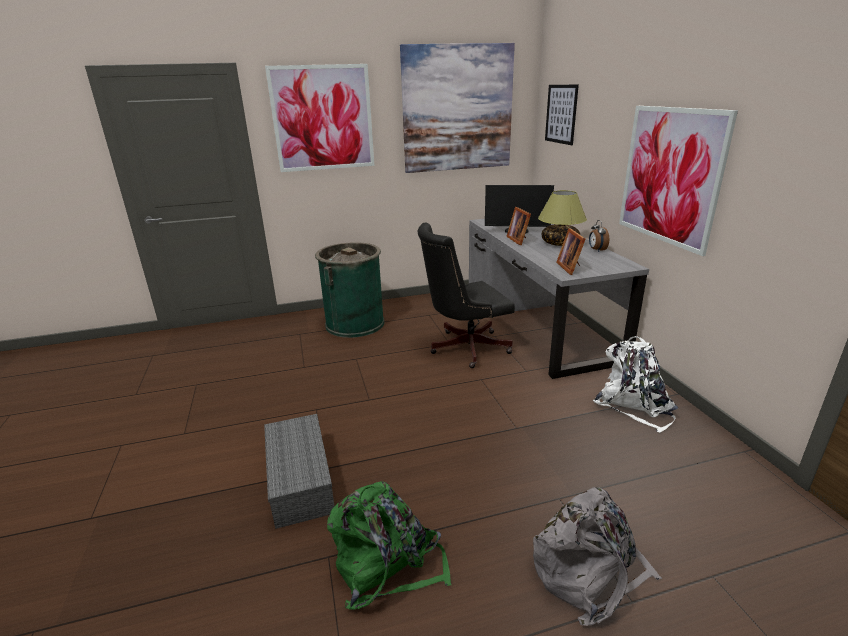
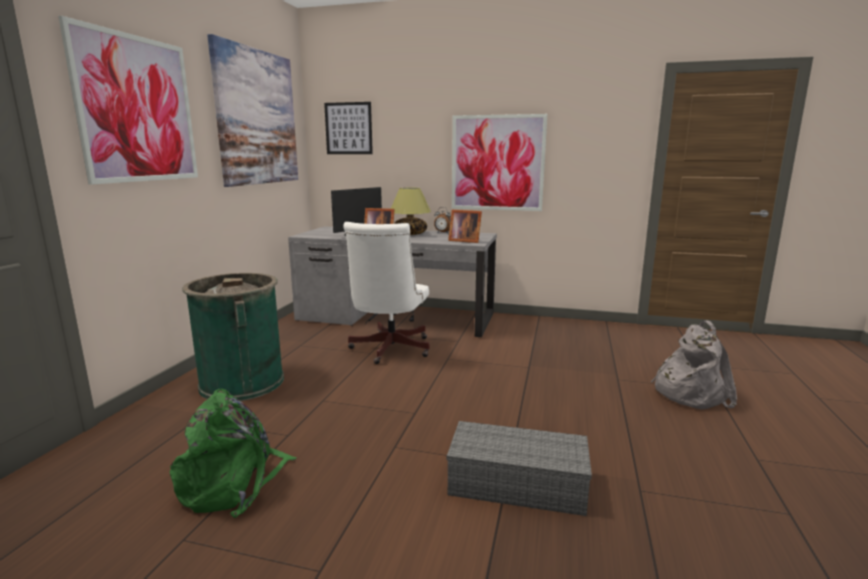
camera: 60 degrees left, 10 degrees down
(388, 565) = (661, 462): green backpack -> green backpack (234, 483)
(464, 348) = (388, 350): black office chair -> white office chair
(634, 405) = (539, 329): white backpack -> none

